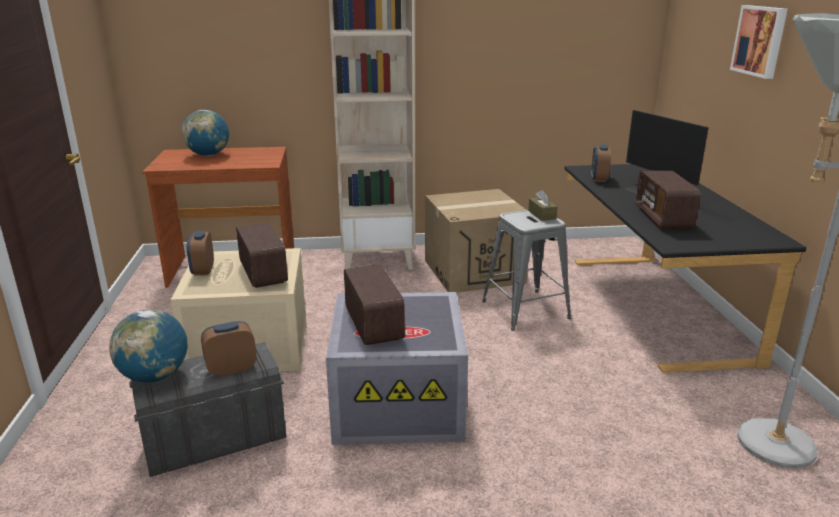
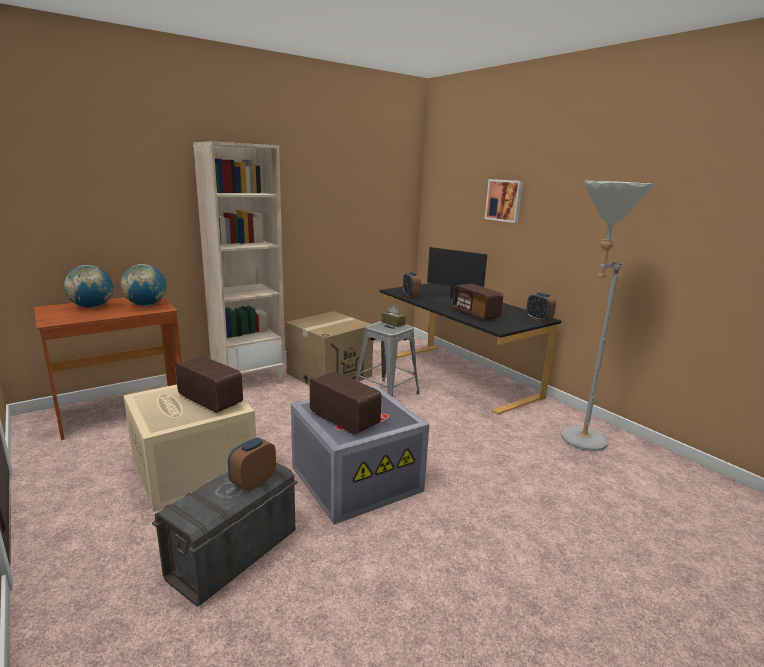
camera: 30 degrees left, 5 degrees down
(155, 376) = (187, 508): globe -> globe (146, 305)
(203, 270) = (149, 408): alarm clock -> alarm clock (538, 319)

